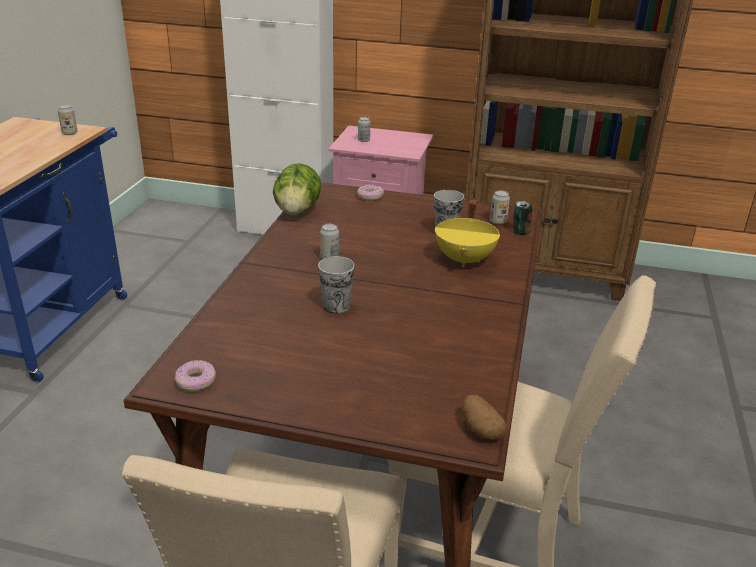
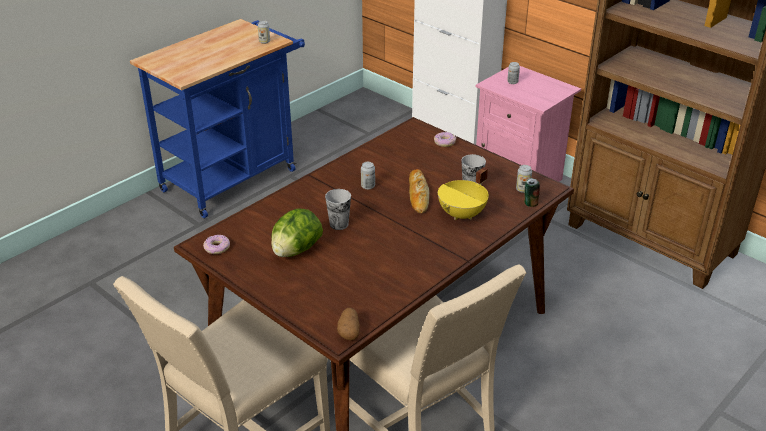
camera: 30 degrees right, 5 degrees up
(297, 211) = (379, 142): lettuce -> lettuce (296, 250)
(396, 252) = (418, 194): none -> bread

